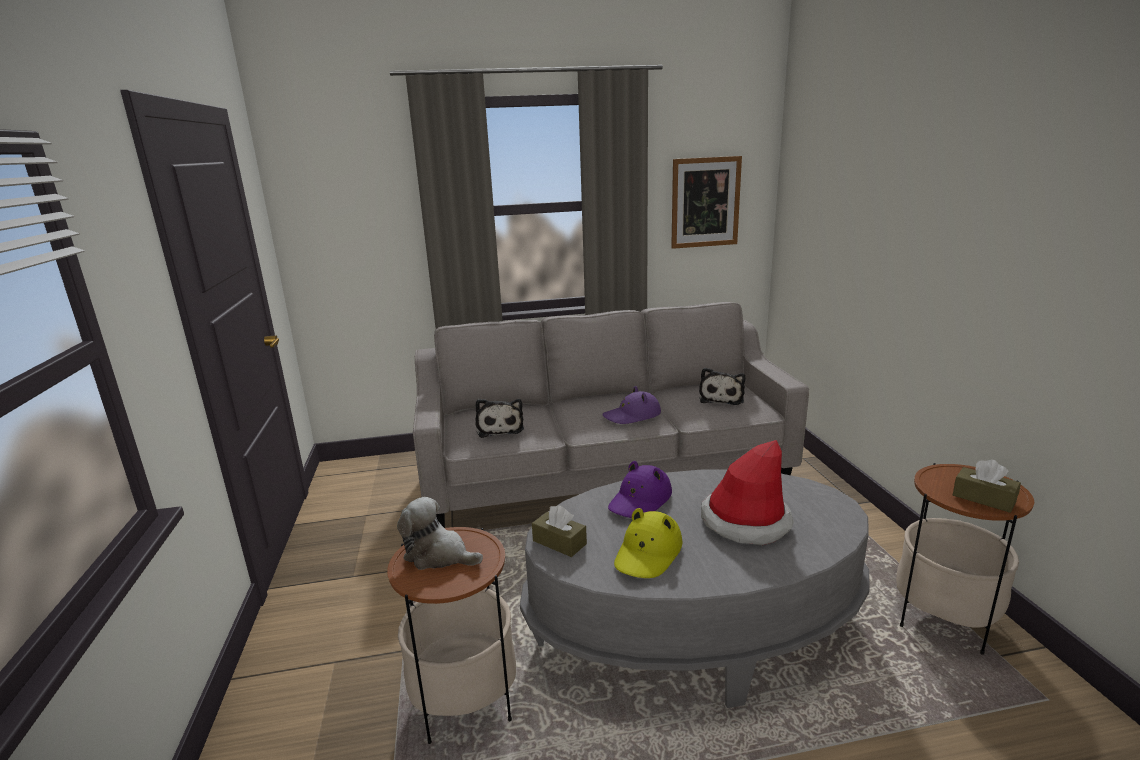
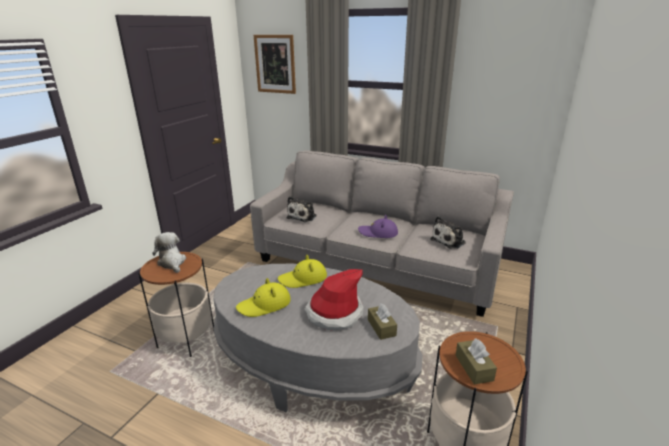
camera: 35 degrees right, 5 degrees up
(559, 542) = (238, 281): brown tissue box -> brown tissue box (381, 327)
(640, 500) = (303, 278): purple hat -> yellow hat
(705, 202) = (504, 94): picture -> picture (275, 64)

